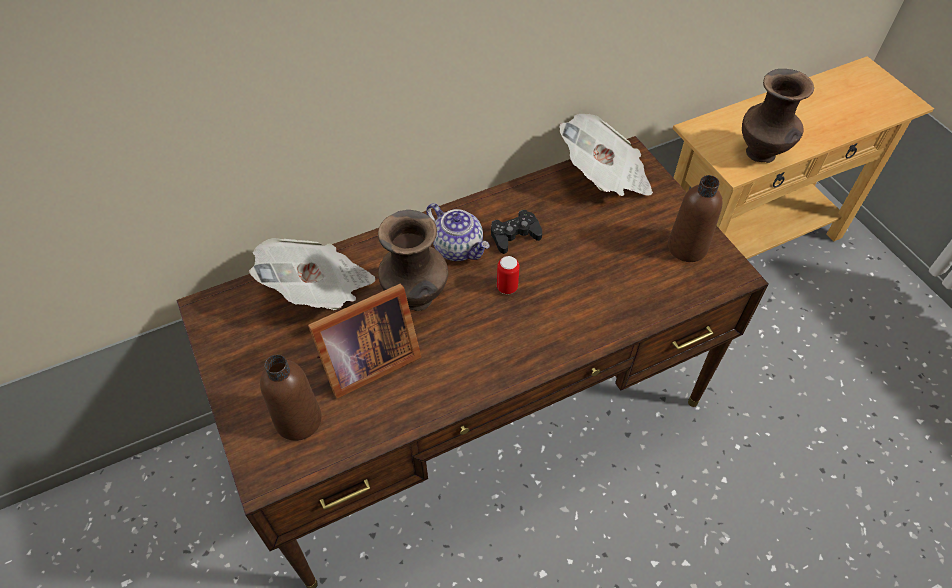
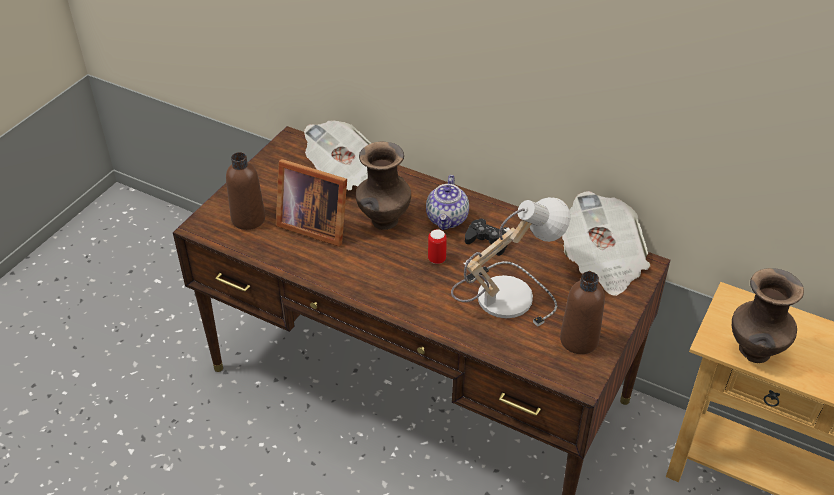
camera: 55 degrees right, 10 degrees down
(591, 263) = (504, 293): none -> table lamp

